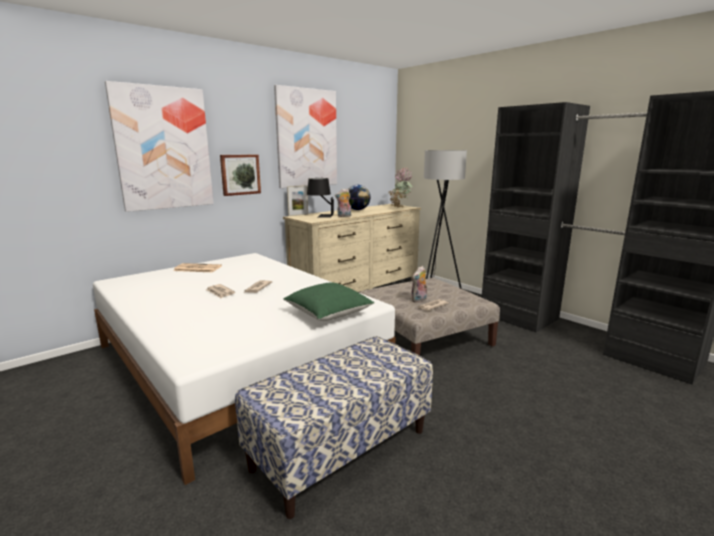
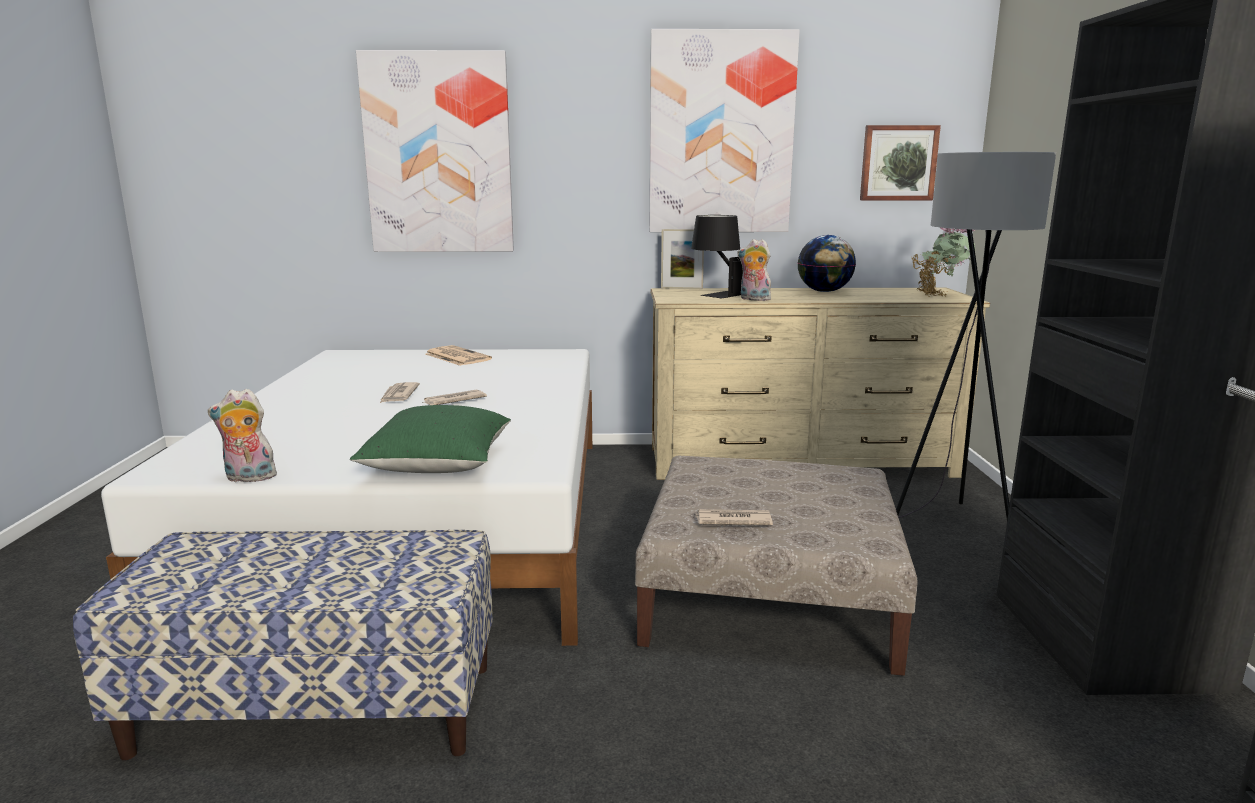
camera: 40 degrees right, 0 degrees up
(240, 174) = (570, 202): picture -> picture (898, 163)
(419, 300) = (735, 502): plush toy -> plush toy (248, 478)

